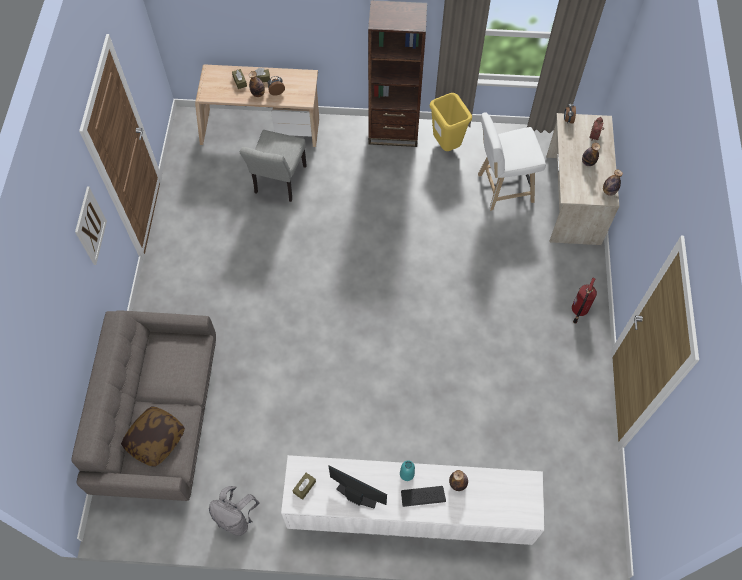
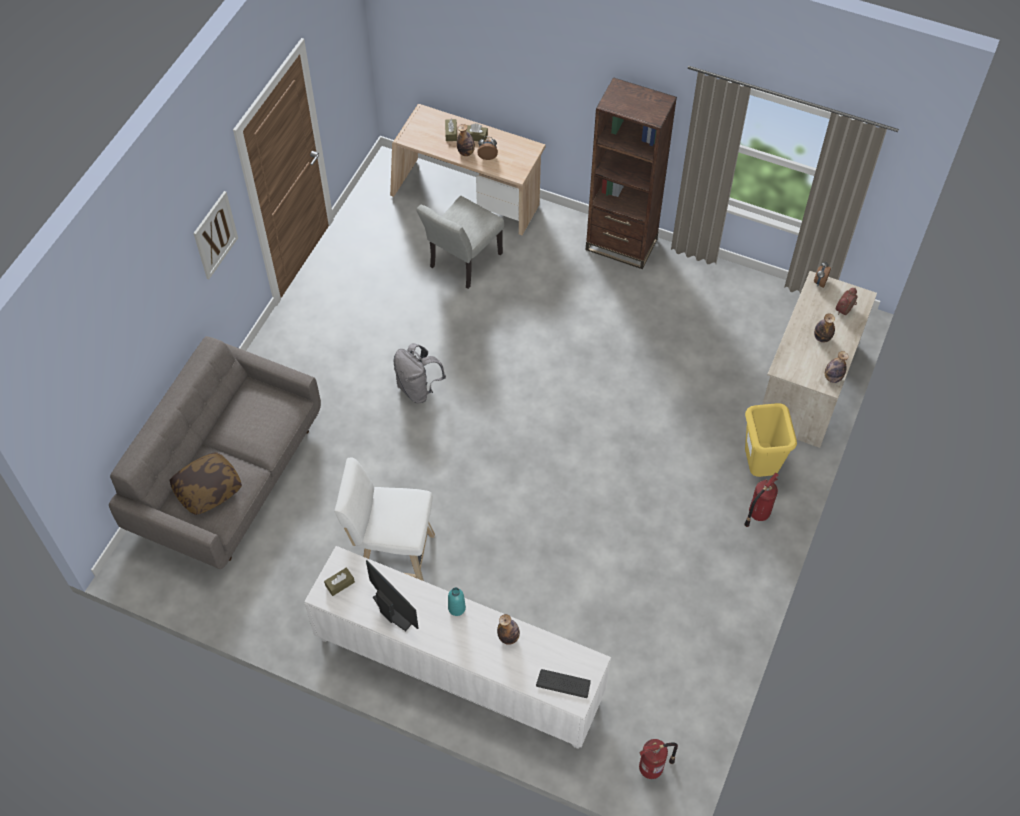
camera: 20 degrees right, 5 degrees down
(236, 517) = (267, 609): grey backpack -> grey backpack (418, 389)
(423, 496) = (464, 637): keyboard -> keyboard (563, 684)
(446, 146) = (678, 278): yellow trash can -> yellow trash can (759, 467)
(502, 189) = (725, 347): white stool -> white stool (393, 557)
(586, 538) = (652, 768): none -> fire extinguisher

